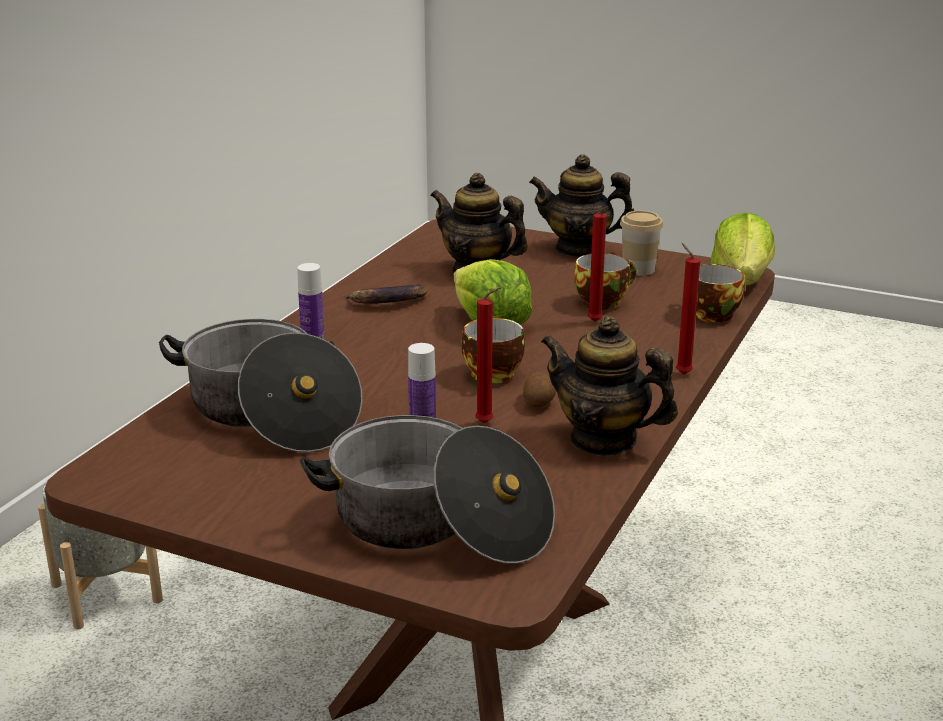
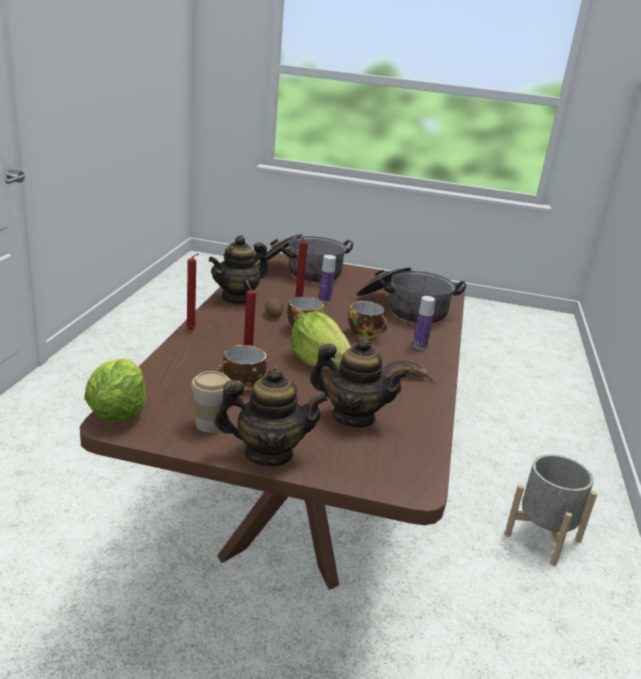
camera: 165 degrees right, 0 degrees up
(603, 440) = (238, 298): teapot -> teapot turned 120 degrees clockwise
(709, 314) = (160, 375): cup -> cup (366, 334)

